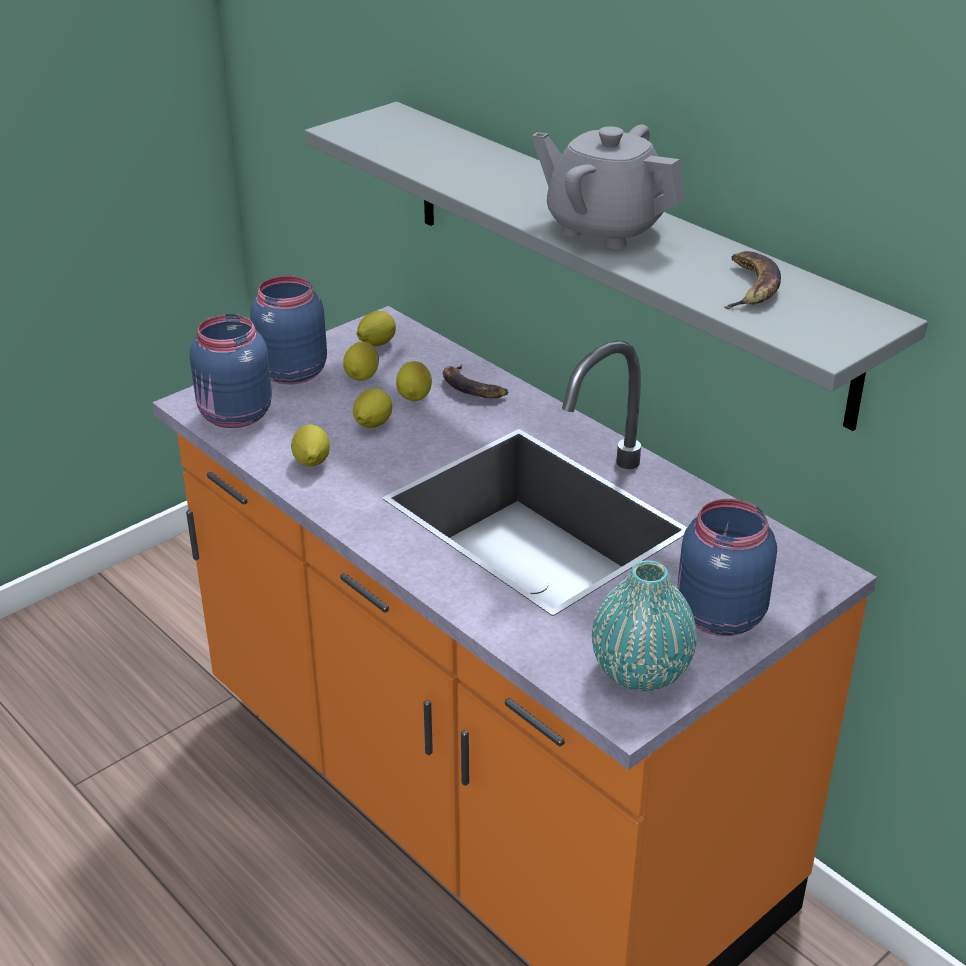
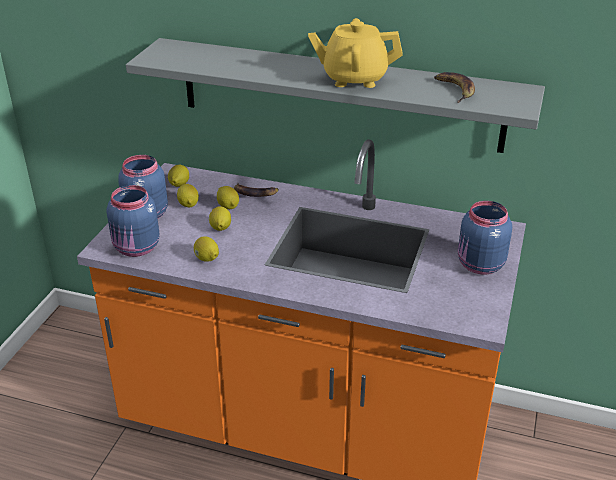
camera: 30 degrees left, 0 degrees up
(604, 228) = (354, 79): grey teapot -> yellow teapot
(641, 671) = (471, 303): turquoise vase -> none

